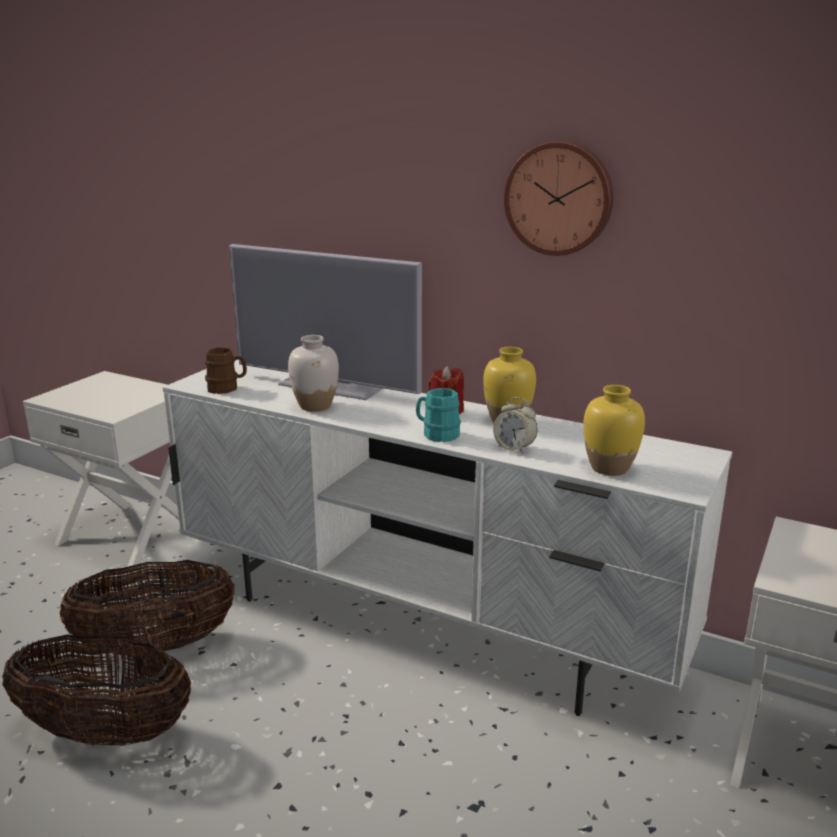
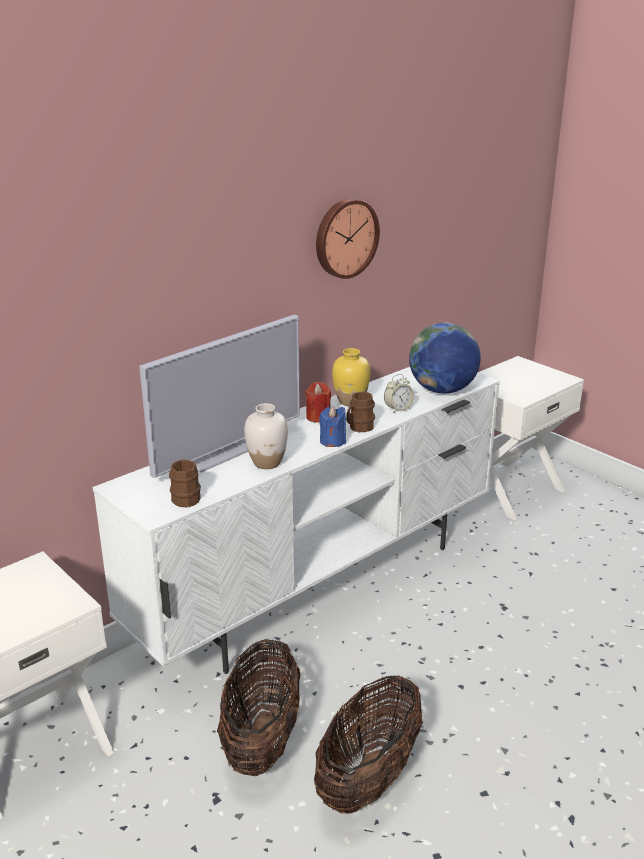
camera: 70 degrees left, 5 degrees up
(388, 426) = (332, 441): none -> blue candle
(437, 434) = (358, 428): turquoise mug -> brown mug
(609, 468) = (442, 390): yellow vase -> globe

